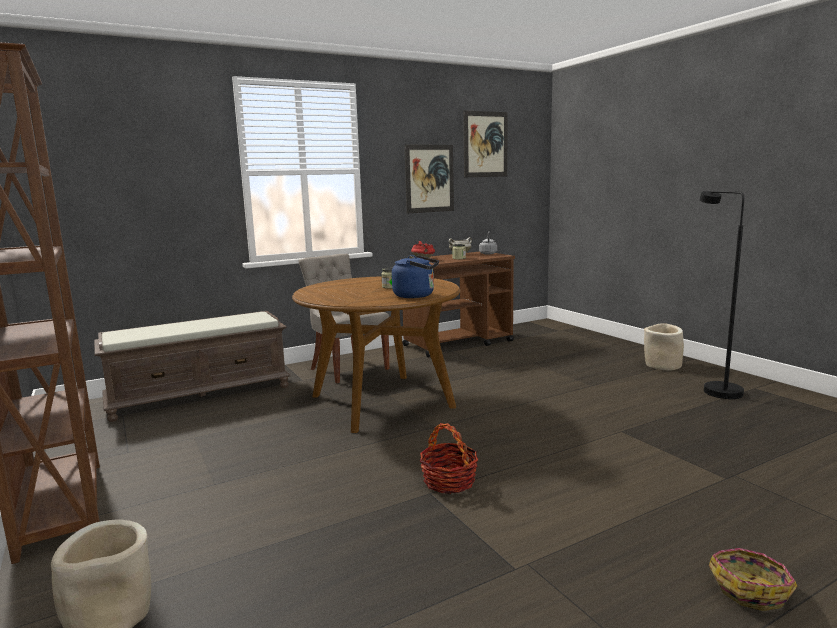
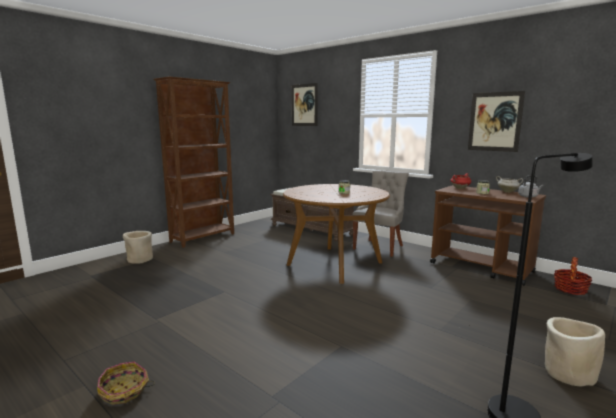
camera: 70 degrees right, 0 degrees up
(416, 295) = (320, 198): blue kettle -> none
(449, 481) = (238, 294): basket -> basket (570, 289)
(485, 144) = (570, 88): picture -> picture (304, 105)

